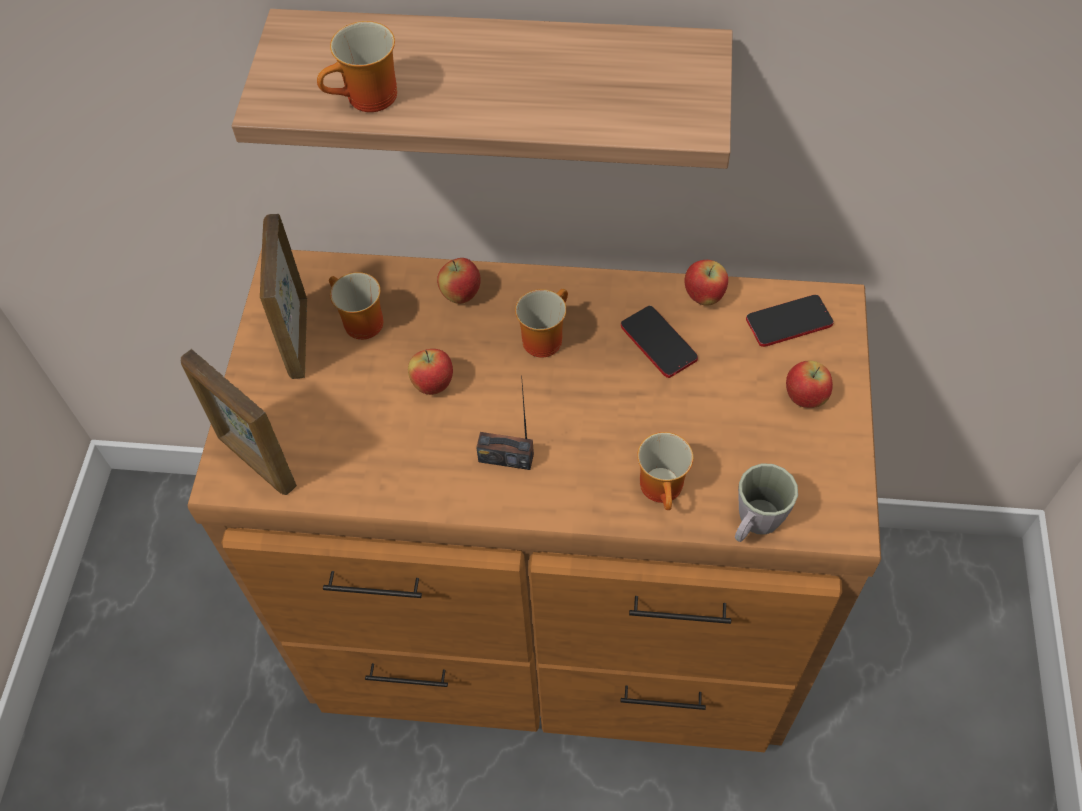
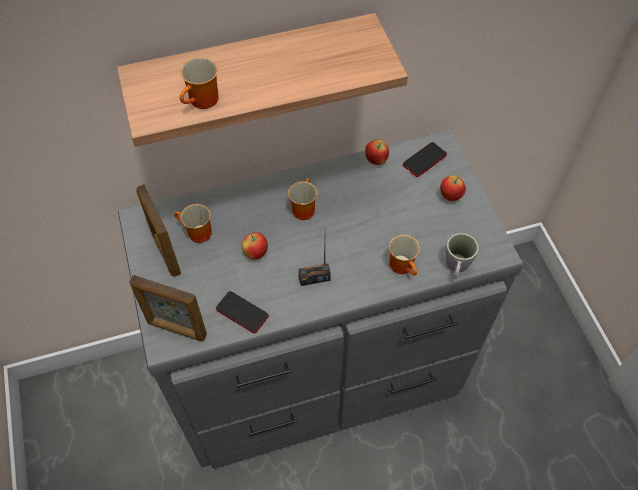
camera: 25 degrees left, 0 degrees up
(461, 295) = (247, 200): apple -> none
(554, 624) = (319, 371): brown dresser -> grey dresser
(658, 342) = (364, 192): phone -> phone (242, 312)

